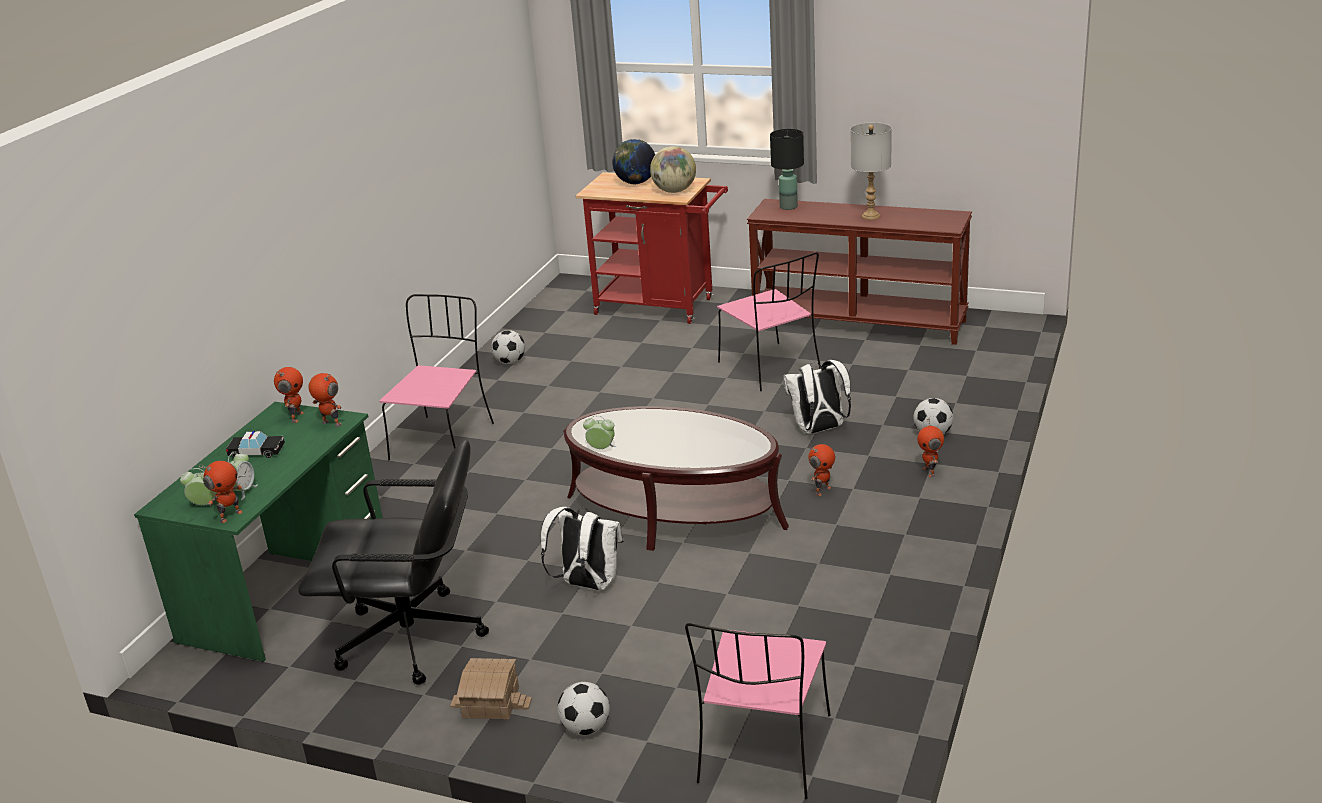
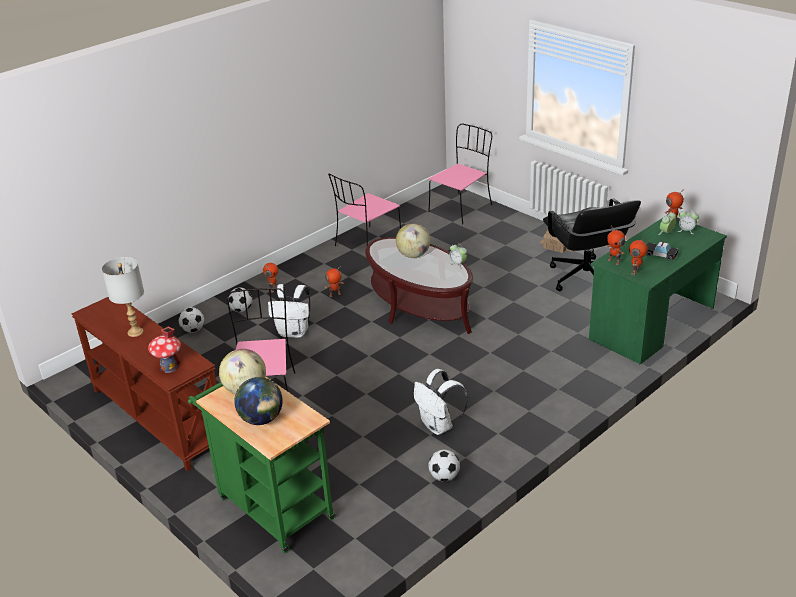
camera: 155 degrees left, 5 degrees up
(412, 640) = (586, 278): black office chair -> black office chair turned 135 degrees counterclockwise
(443, 440) = (531, 404): pink chair -> pink chair (367, 244)
(586, 728) = (522, 229): football -> football (193, 330)
(587, 584) = (489, 281): white backpack -> white backpack (439, 426)
(661, 307) = (271, 505): red cart -> green cart
(684, 444) = (413, 255): none -> globe
(788, 207) = (169, 367): black table lamp -> toy house

